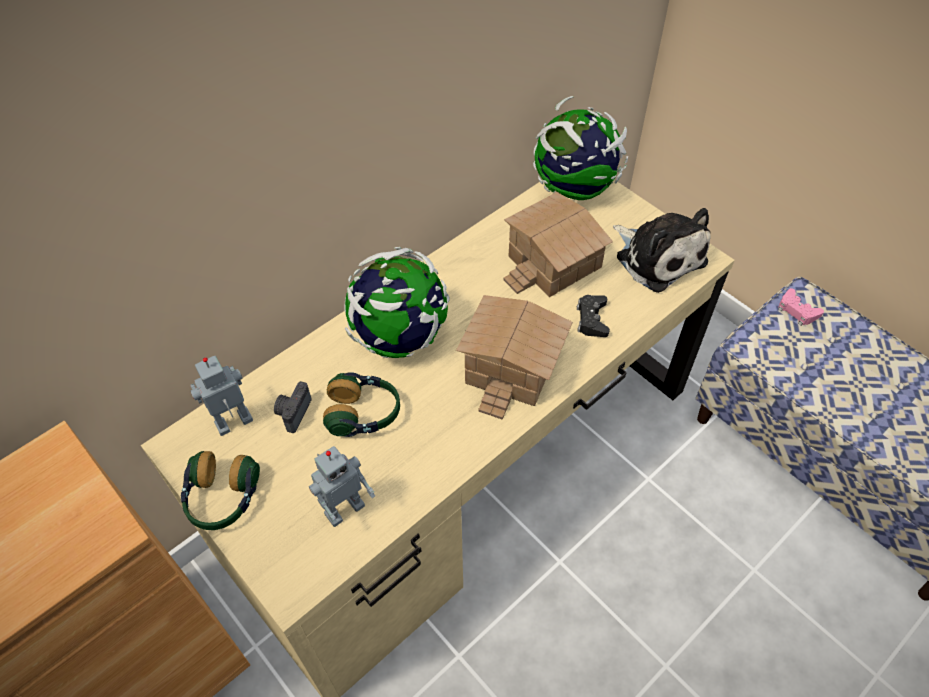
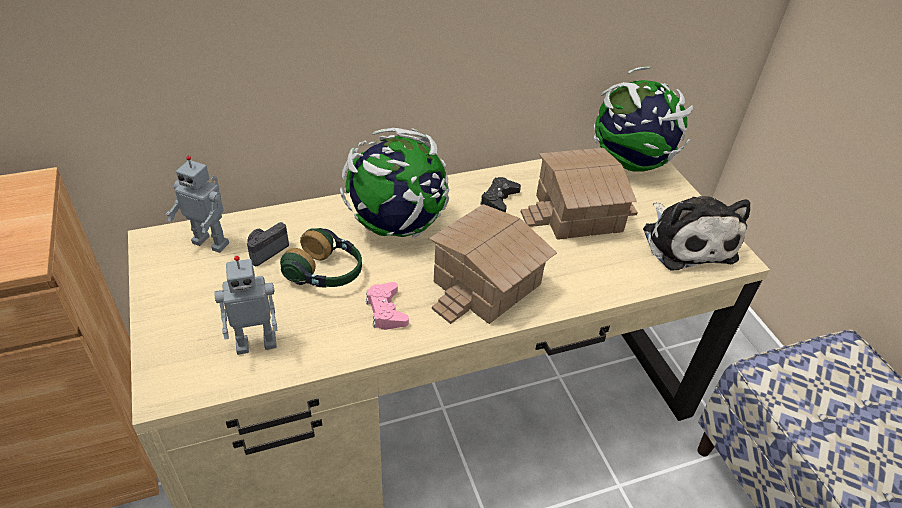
camera: 20 degrees right, 10 degrees down
(222, 499) = (160, 295): headphones -> none
(235, 424) = (212, 242): toy robot -> toy robot turned 150 degrees counterclockwise
(592, 319) = (589, 271): black game controller -> black game controller (499, 200)
(797, 311) = (836, 360): pink game controller -> pink game controller (386, 311)

